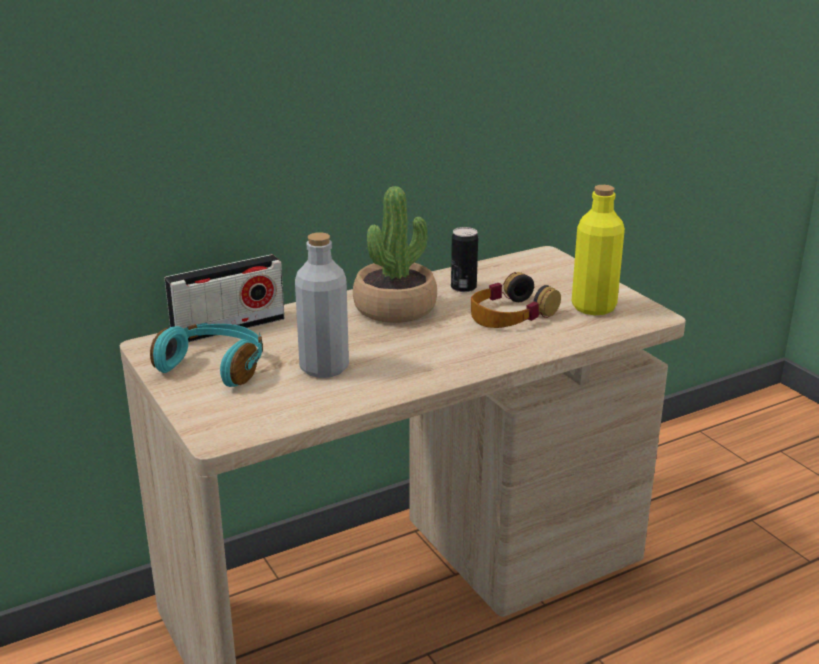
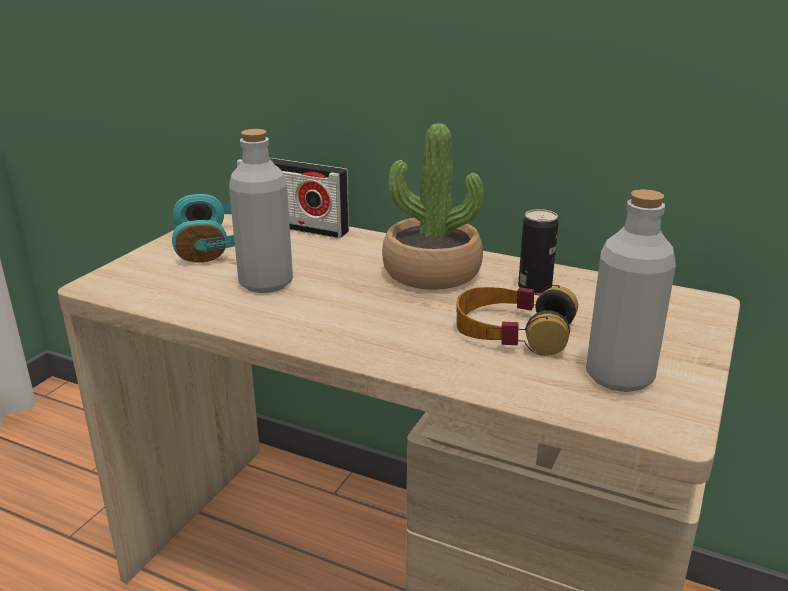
camera: 55 degrees right, 0 degrees up
(593, 307) = (619, 376): yellow bottle -> grey bottle

